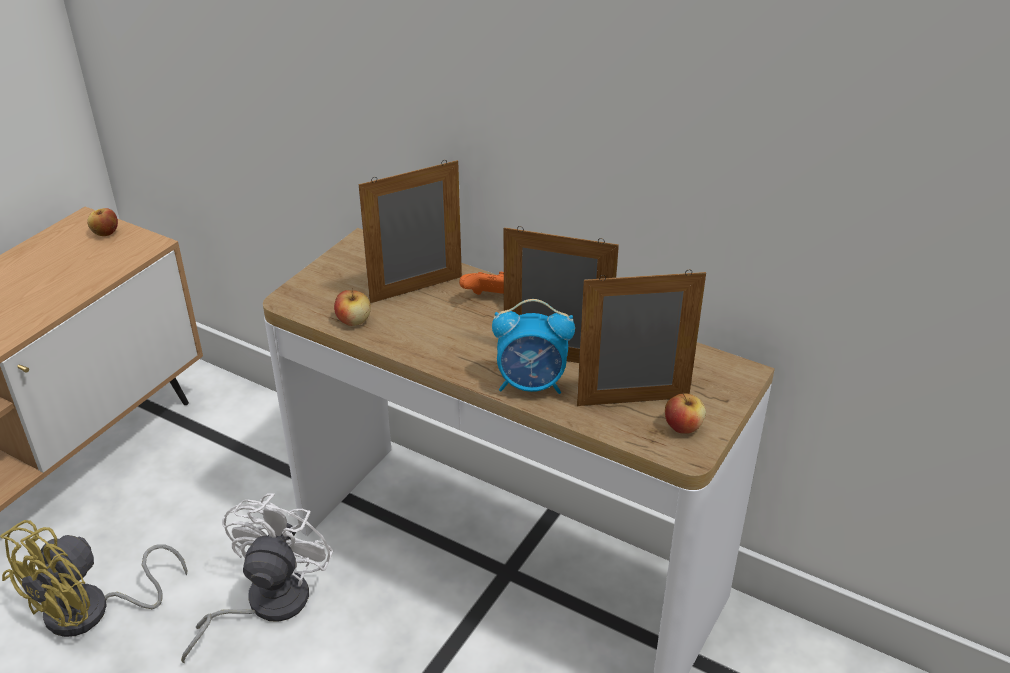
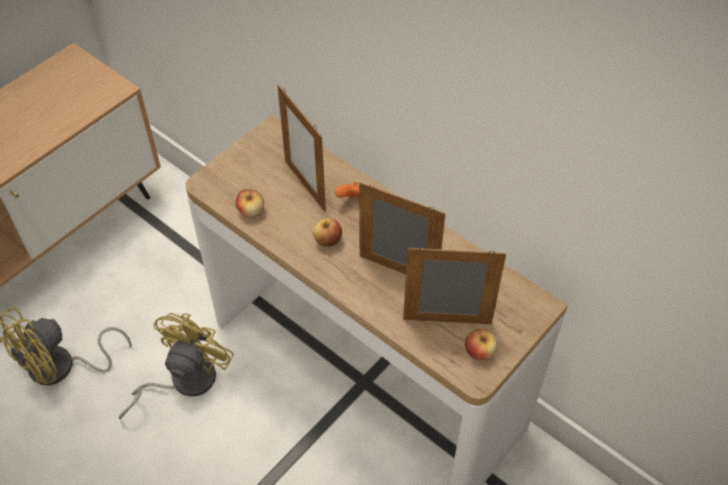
camera: 10 degrees right, 15 degrees up
(105, 233) = (86, 73): apple -> apple (328, 240)
(265, 604) = (183, 381): white fan -> yellow fan
(416, 289) = (305, 185): picture frame -> picture frame turned 105 degrees counterclockwise
(532, 384) = (373, 293): alarm clock -> none

